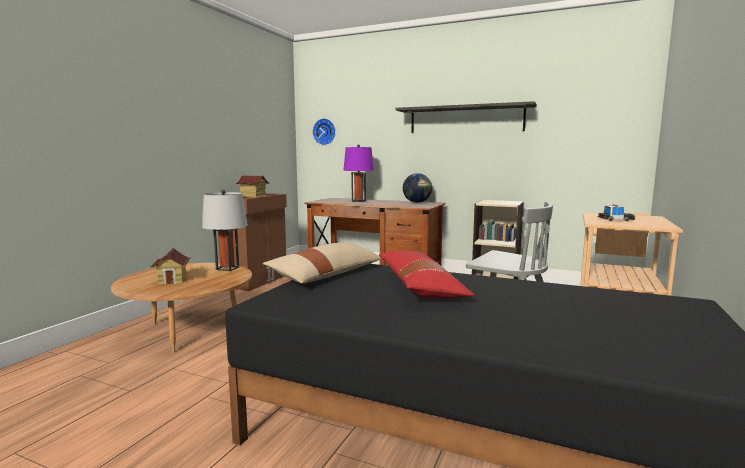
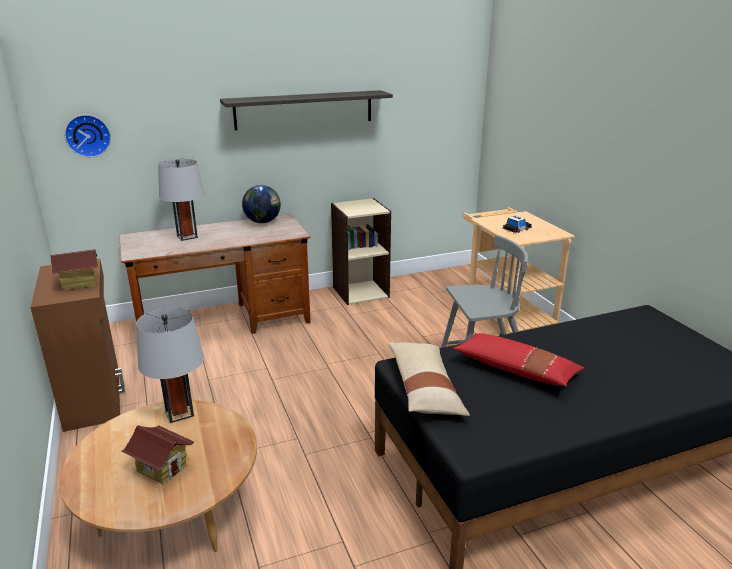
camera: 45 degrees left, 15 degrees up
(358, 201) = (187, 236): purple table lamp -> grey table lamp

